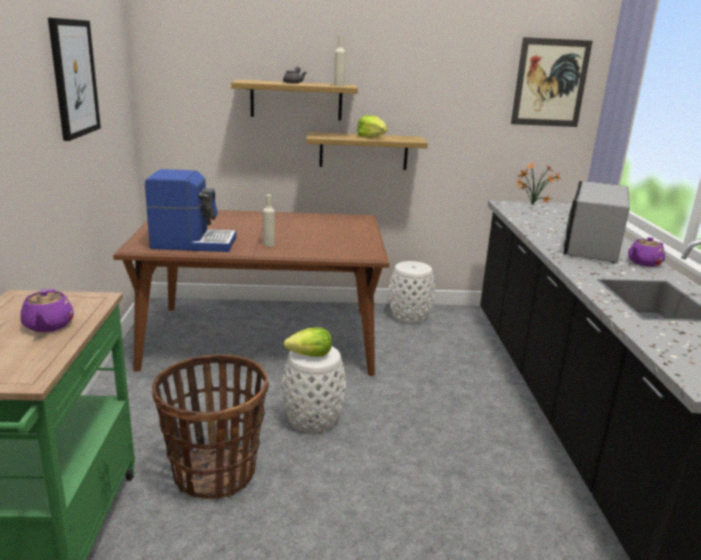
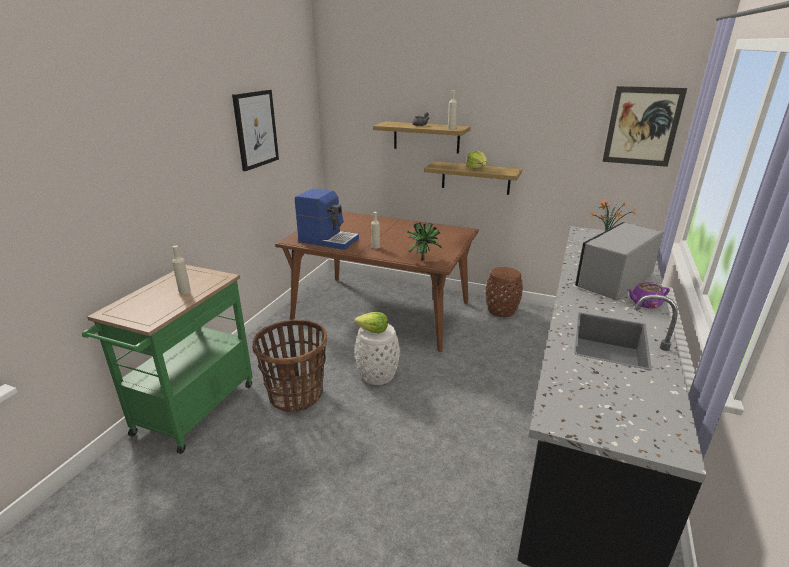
camera: 25 degrees right, 5 degrees up
(48, 326) = (184, 291): purple teapot -> beige bottle
(344, 252) = (423, 259): none -> potted plant
(409, 316) = (501, 310): white stool -> brown stool

